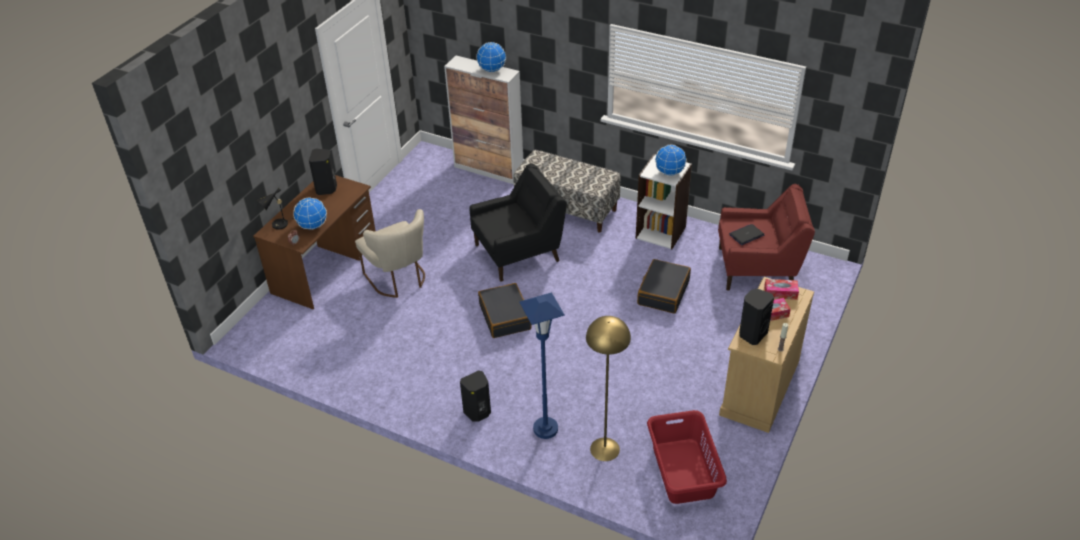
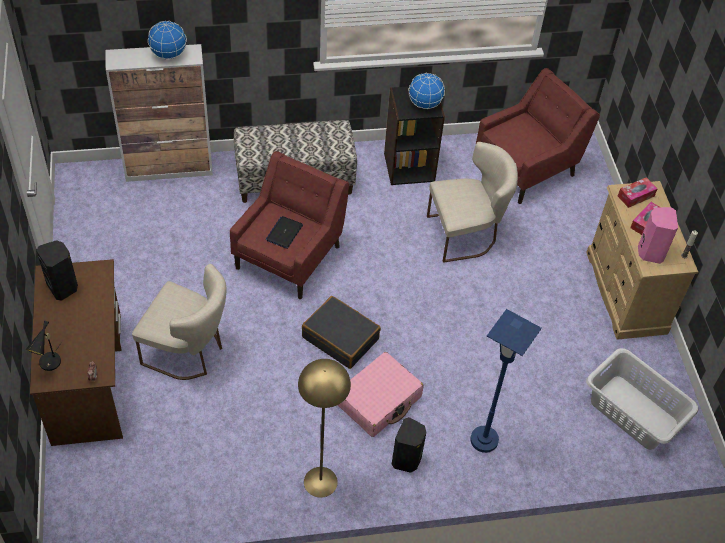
camera: 40 degrees left, 10 degrees up
(313, 226) = (94, 344): globe -> none
(494, 367) = (378, 400): none -> pink suitcase
(518, 252) = (289, 256): black armchair -> red armchair
(604, 449) = (552, 430): yellow floor lamp -> yellow floor lamp (320, 482)
(661, 232) = (409, 167): white bookcase -> black bookcase
(663, 292) = (466, 234): black suitcase -> beige chair
(682, 471) = (633, 413): red laundry basket -> grey laundry basket
(746, 235) = (521, 140): laptop -> laptop (284, 233)
(752, 334) = (650, 252): black speaker -> pink speaker

